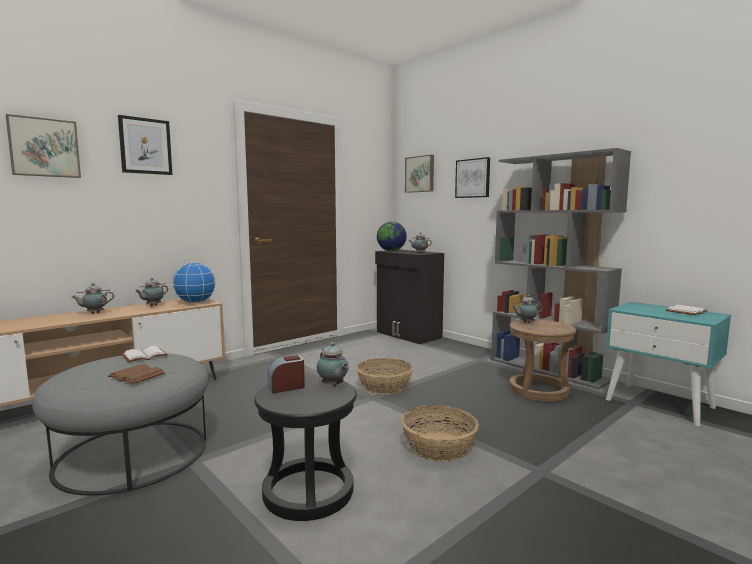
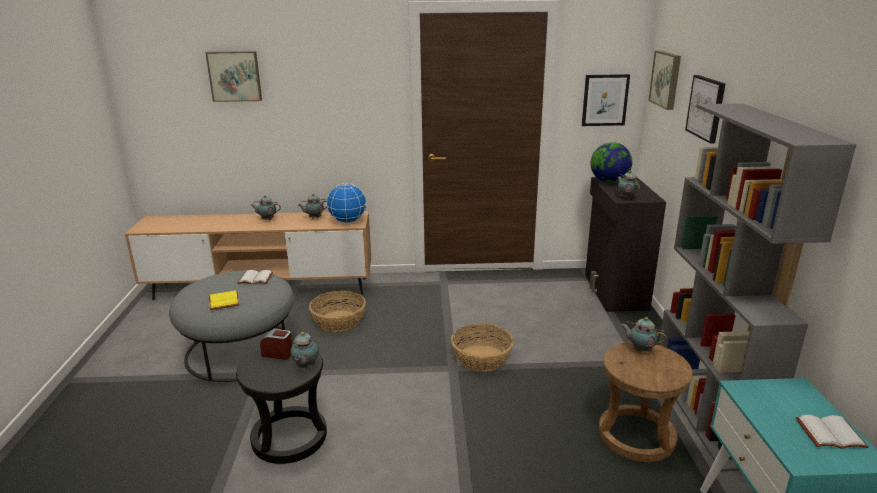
camera: 40 degrees right, 15 degrees up
(135, 376) = (223, 301): brown book -> yellow book
(145, 146) = (316, 65): picture -> picture (605, 100)
(439, 447) = (426, 449): basket -> basket (338, 321)

